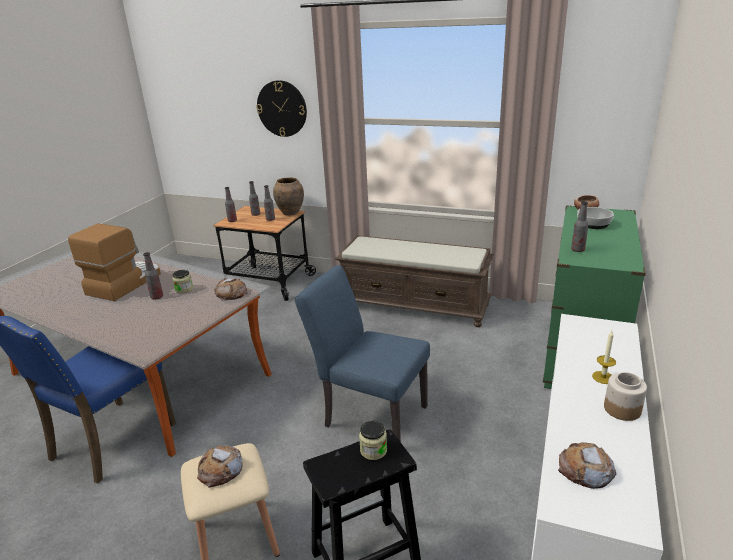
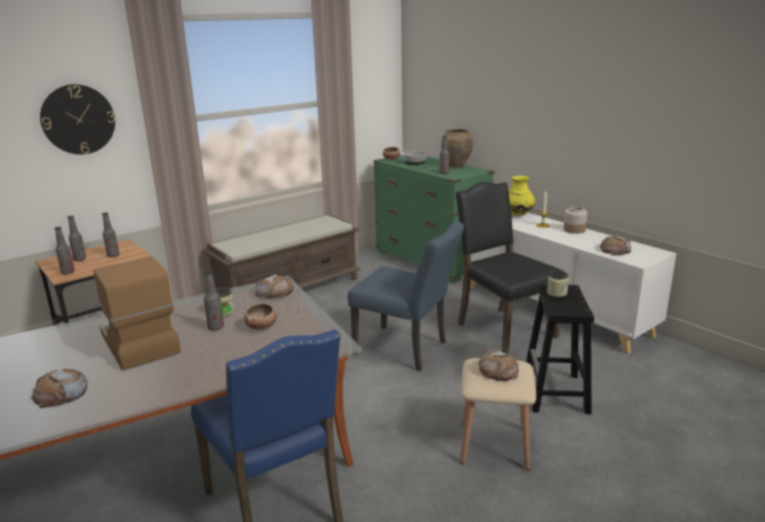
camera: 60 degrees left, 5 degrees down
(53, 291) = (61, 393): none -> bread
(166, 312) = (262, 326): none -> bowl
(290, 213) = (119, 245): brown vase -> brown vase (455, 166)
(369, 414) = (407, 350): blue chair -> blue chair turned 120 degrees counterclockwise
(475, 467) = (503, 330): none -> black chair
(616, 347) = (517, 215): none -> yellow vase

